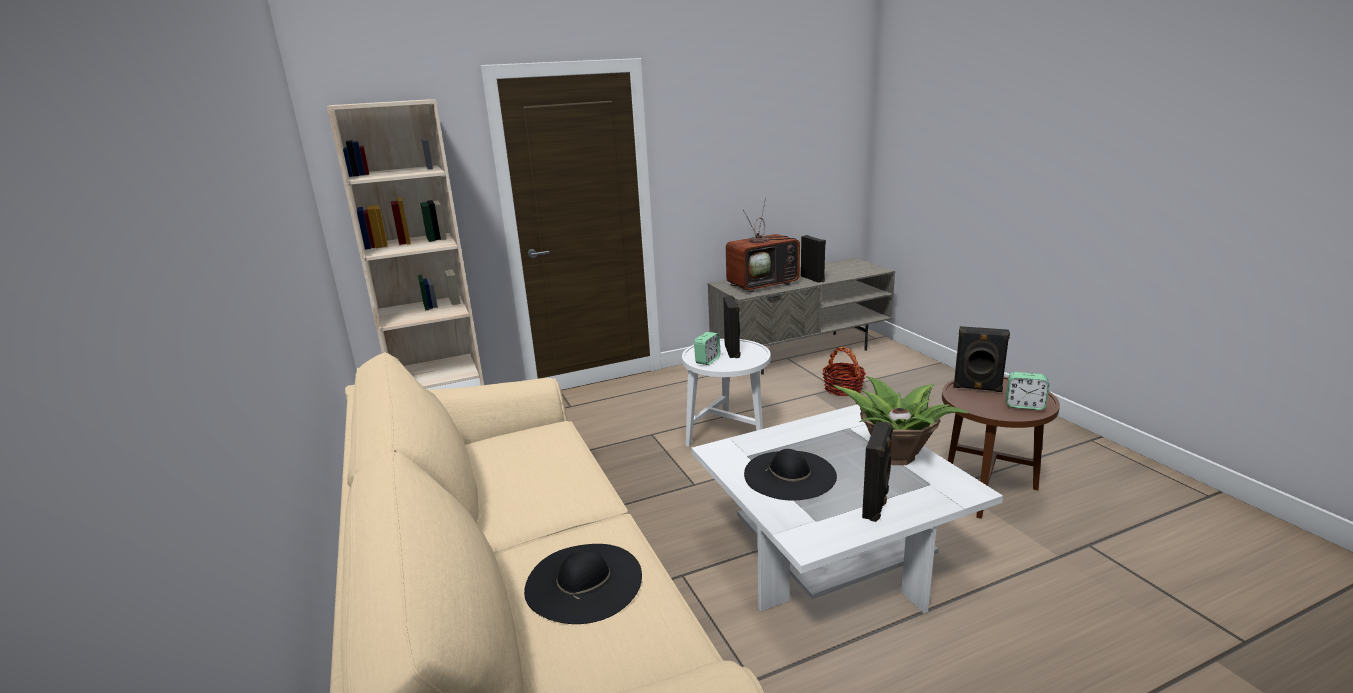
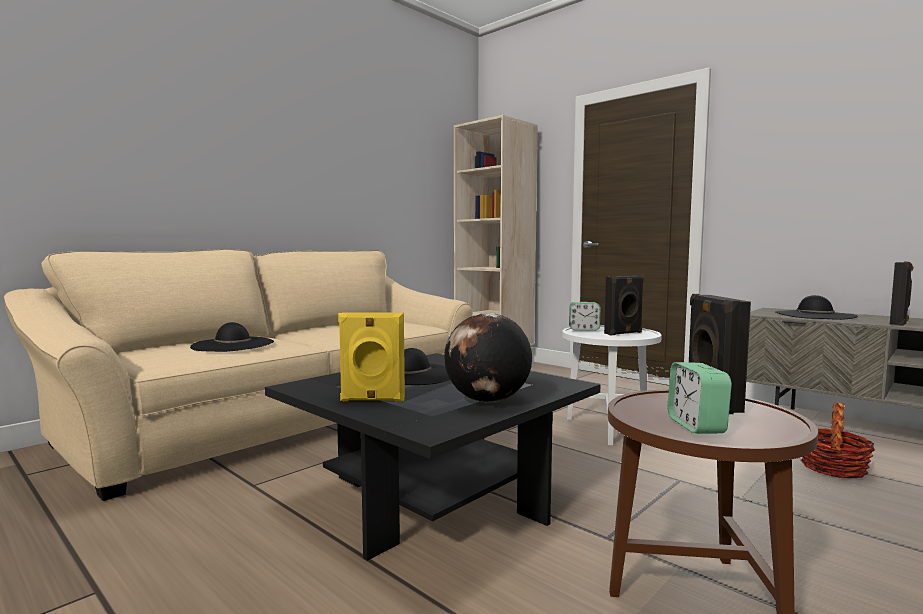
camera: 65 degrees right, 15 degrees down
(763, 284) = (814, 315): television -> black hat
(831, 558) = (435, 498): white coffee table -> black coffee table
(876, 505) = (372, 399): black speaker -> yellow speaker
(894, 455) = (487, 401): potted plant -> globe

